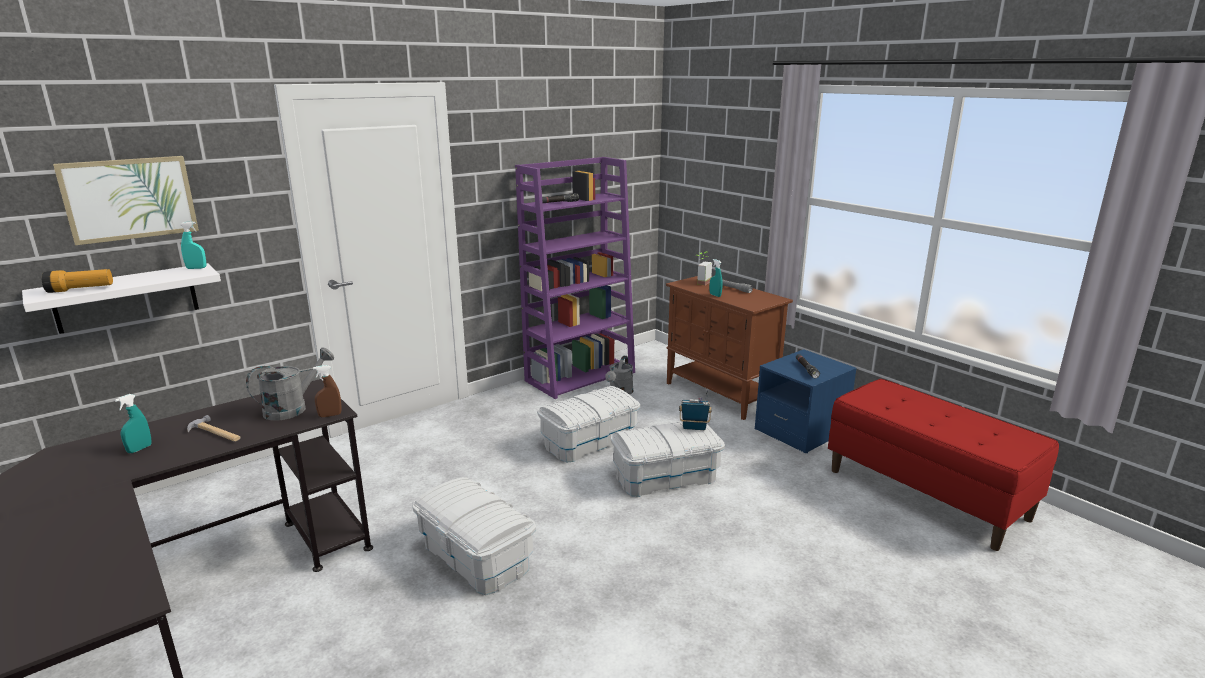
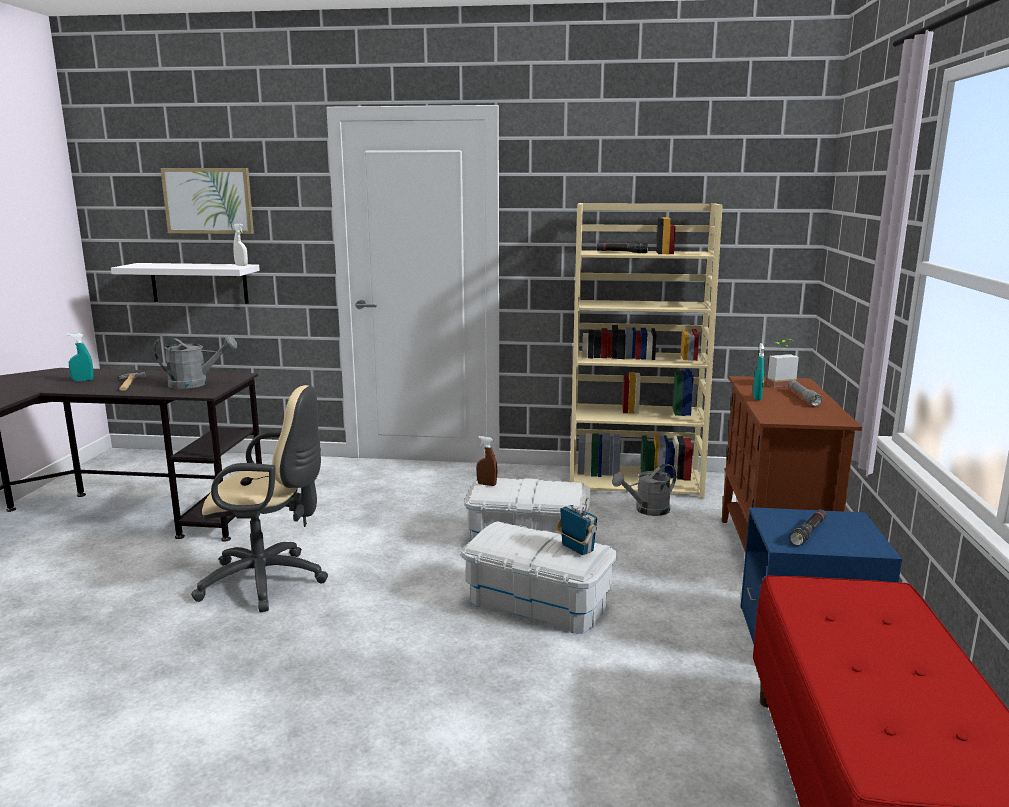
camera: 45 degrees right, 5 degrees down
(80, 289) = (154, 266): flashlight -> none
(196, 268) = (241, 265): turquoise spray bottle -> white spray bottle
(330, 415) = (199, 394): brown spray bottle -> brown spray bottle (486, 484)
(476, 556) = (269, 581): white storage box -> beige office chair
(580, 376) = (636, 481): purple bookcase -> beige bookcase

